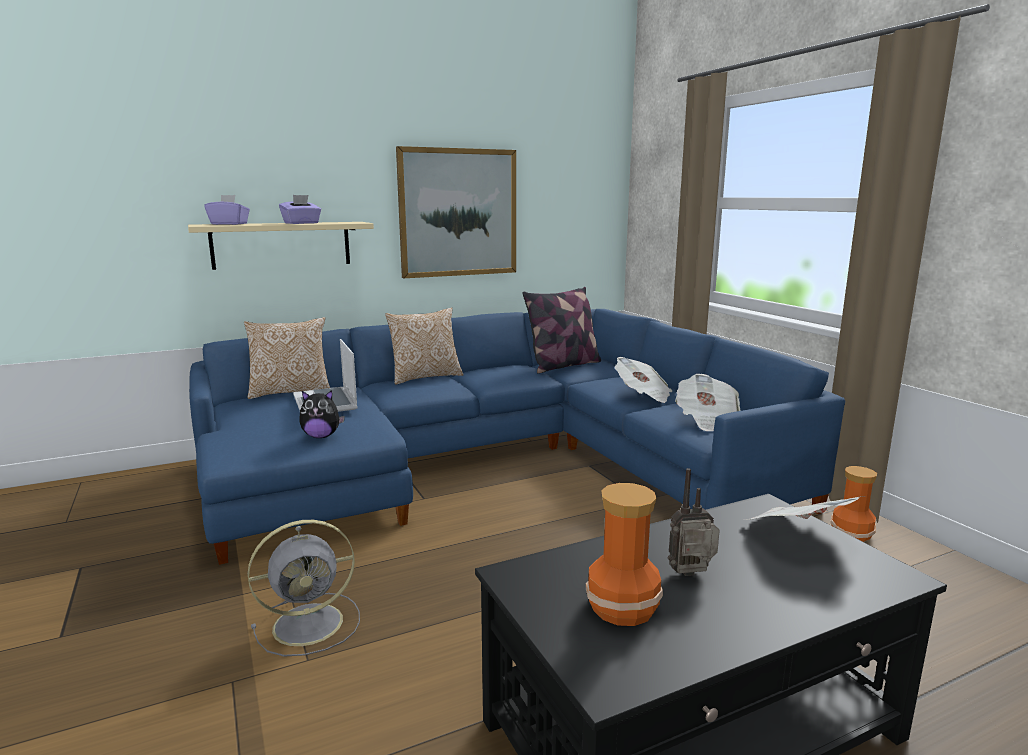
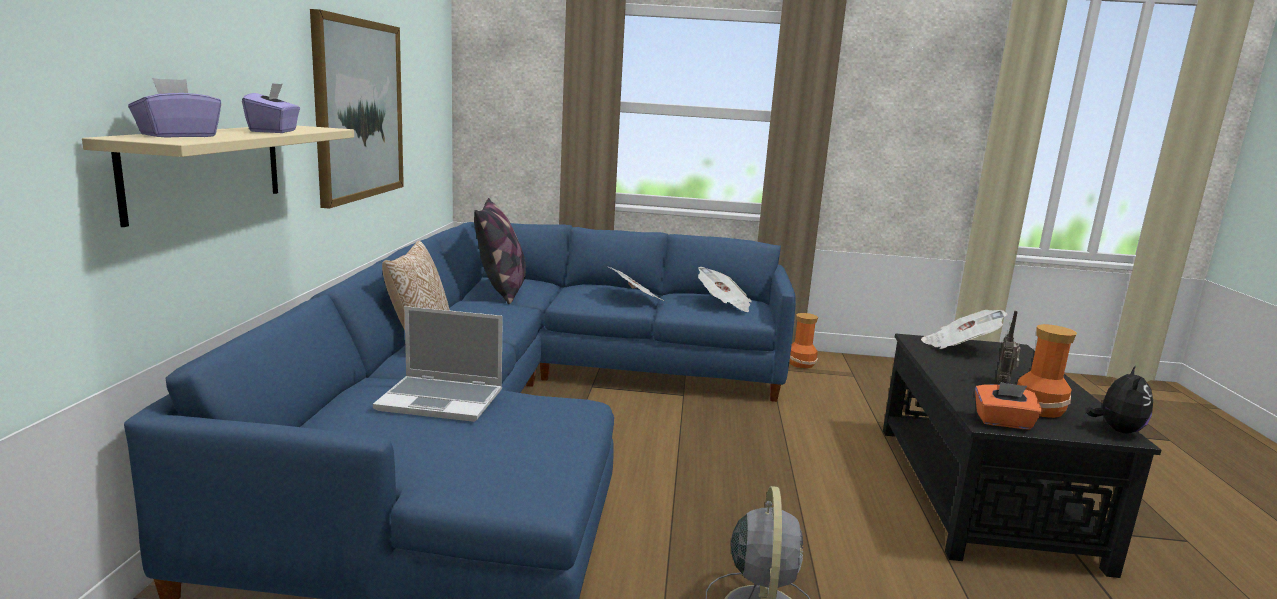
camera: 60 degrees left, 0 degrees up
(290, 392) = (332, 410): pillow -> none
(321, 436) = (546, 431): plush toy -> plush toy (1116, 430)
(531, 584) = (1003, 422): none -> orange tissue box

